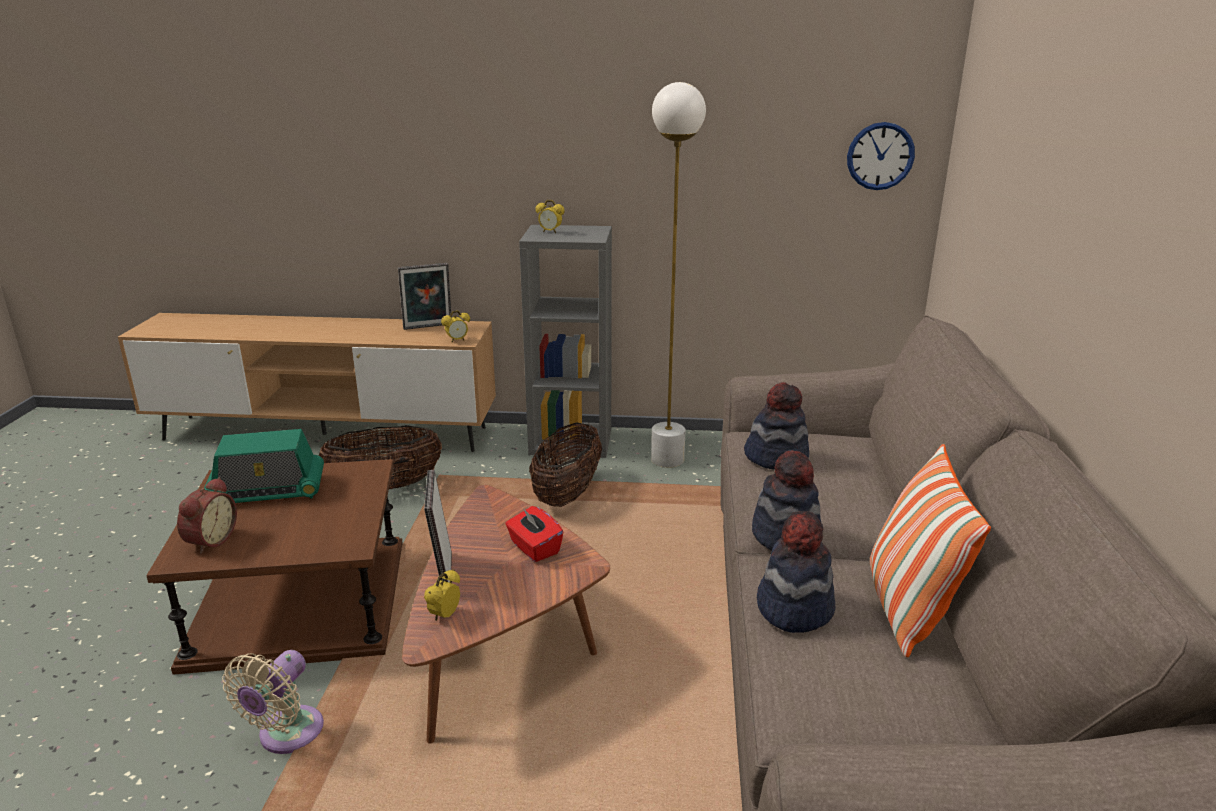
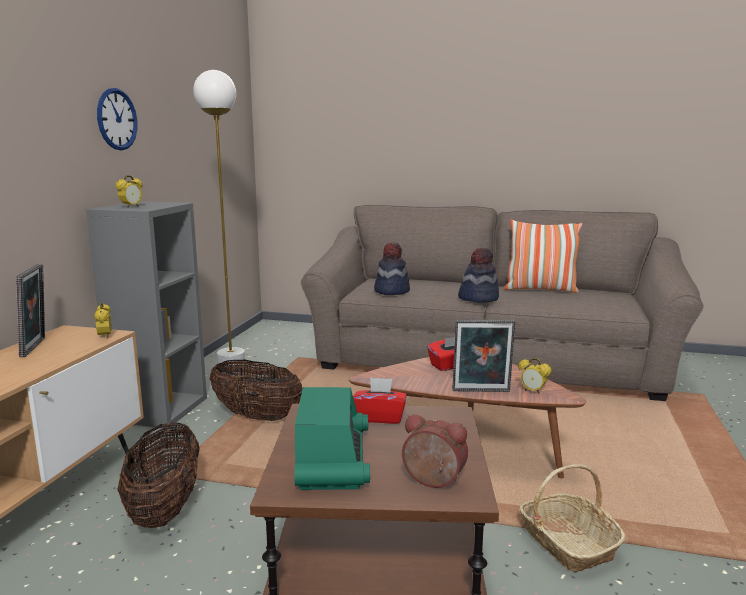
camera: 80 degrees left, 10 degrees down
(286, 735) = (567, 542): beige fan -> basket
(350, 505) = (380, 417): none -> red tissue box
(794, 608) = (545, 302): hat -> none
(880, 156) = (236, 135): wall clock -> wall clock (117, 119)

